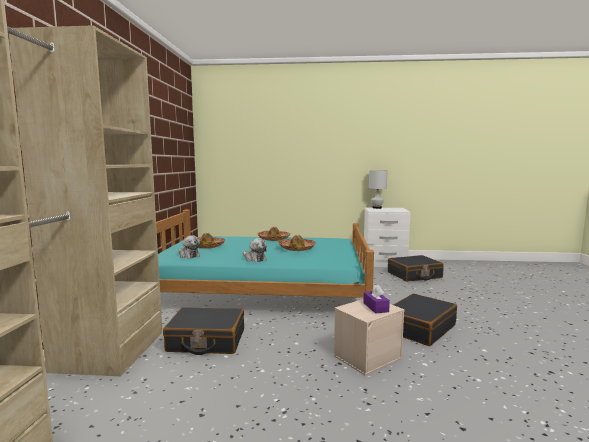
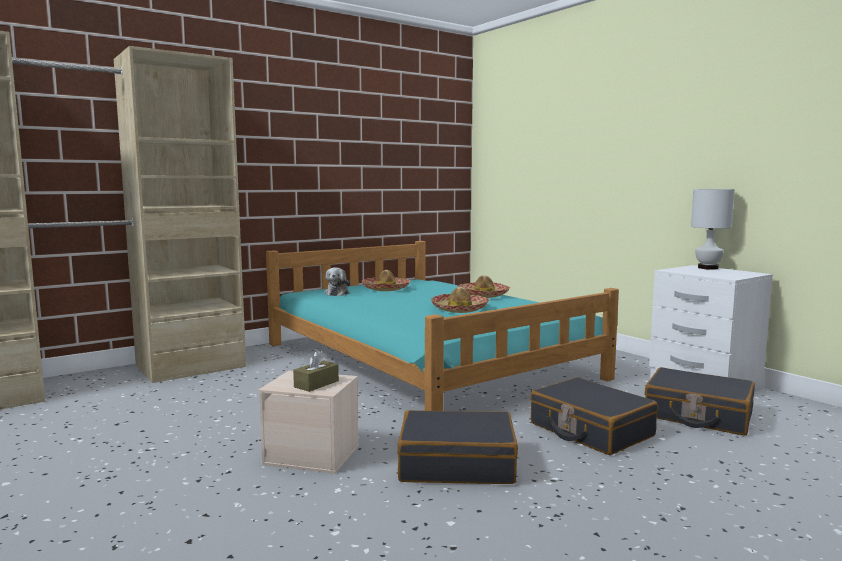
camera: 50 degrees right, 0 degrees up
(206, 341) = (250, 384): black suitcase -> black suitcase (590, 430)
(254, 259) = (373, 308): plush toy -> none
(375, 307) = (316, 384): purple tissue box -> brown tissue box

